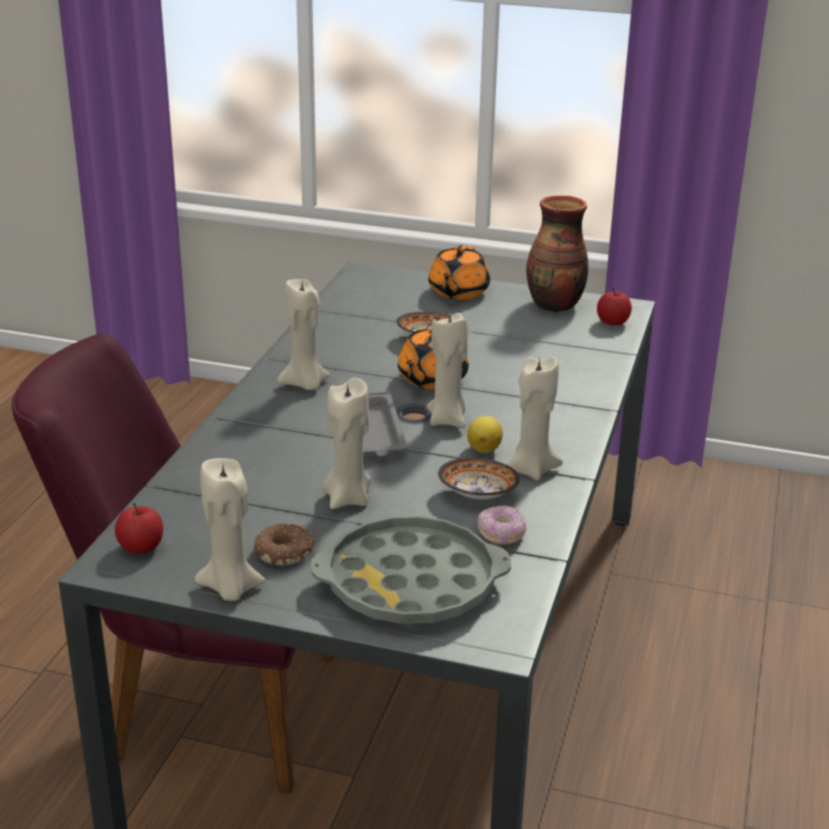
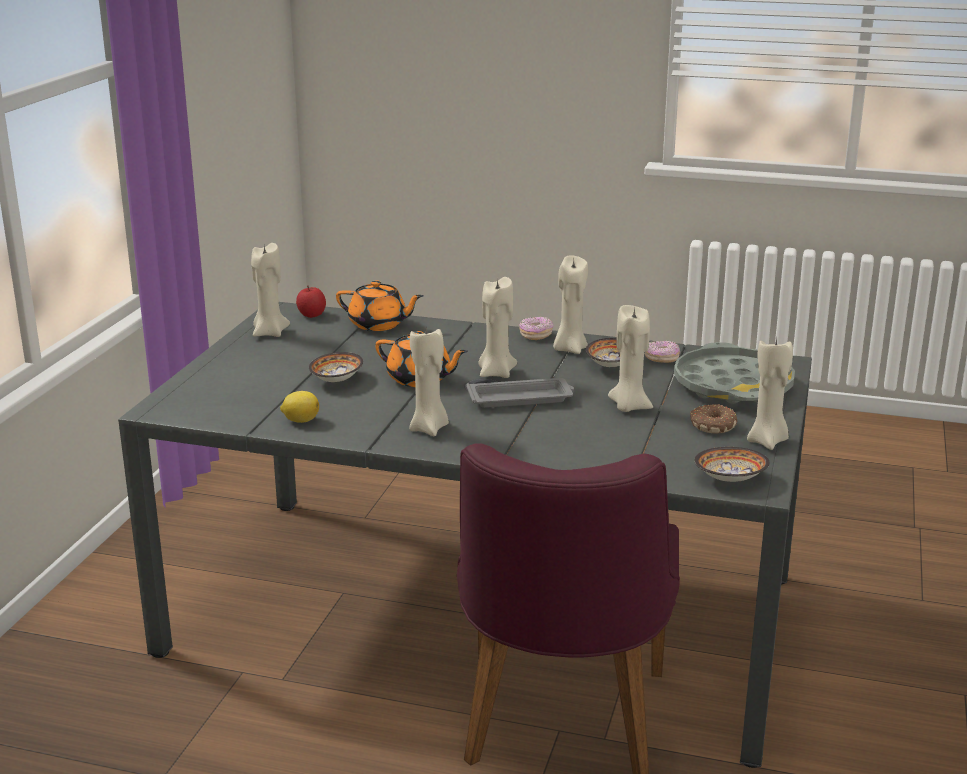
camera: 90 degrees left, 5 degrees down
(141, 547) = (728, 479): apple -> bowl
(457, 292) = (227, 368): orange teapot -> orange teapot (379, 324)
(484, 448) = (541, 362): lemon -> lemon (300, 420)
(554, 305) = (269, 333): vase -> beige candle
(575, 449) = (536, 335): none -> donut

